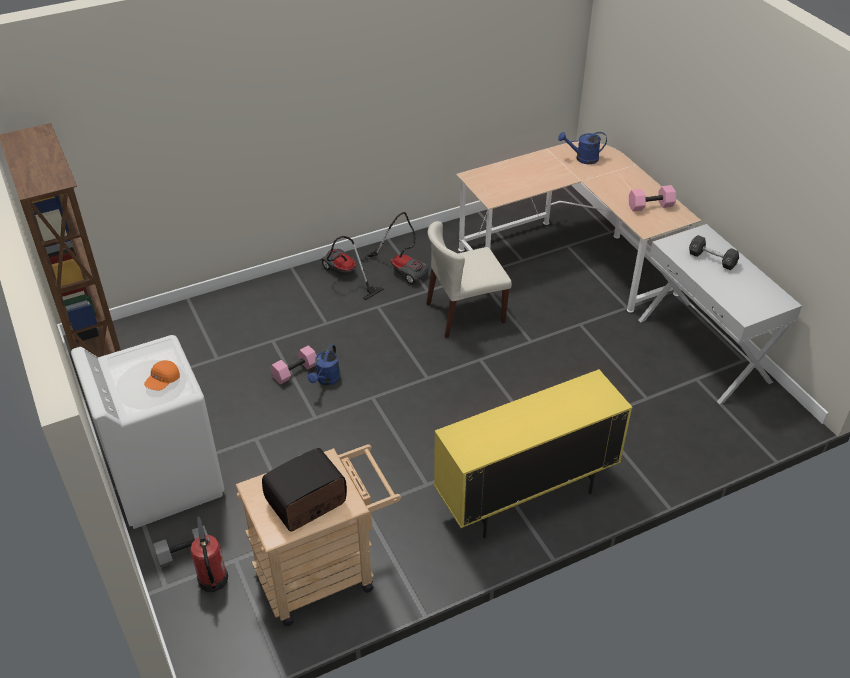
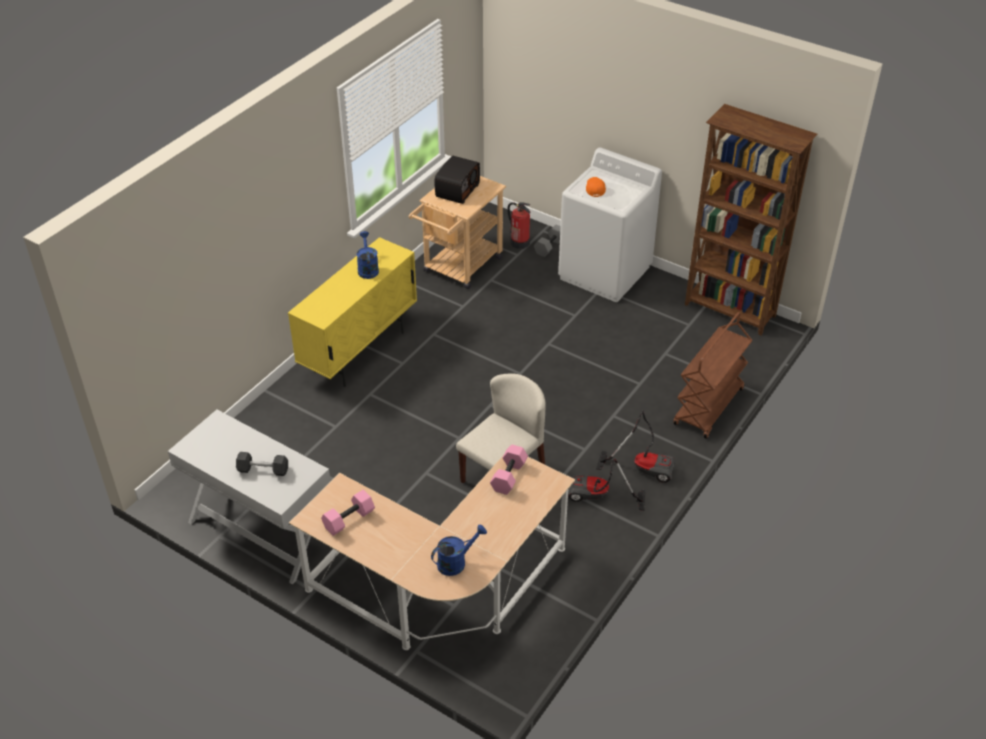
camera: 150 degrees right, 0 degrees up
(239, 297) = (709, 407): none -> brown cart
(295, 371) = (596, 368): pink dumbbell -> pink dumbbell (509, 477)
(326, 380) = (566, 371): blue watering can -> blue watering can (367, 268)

